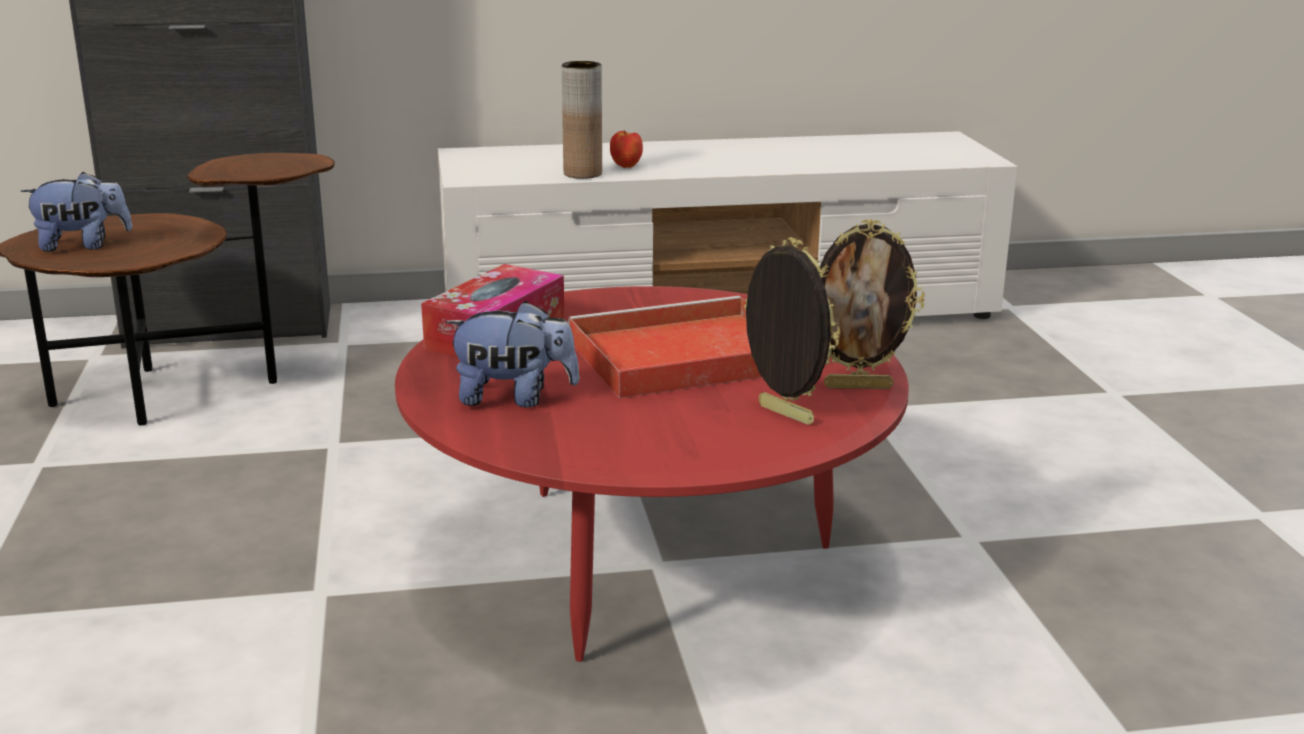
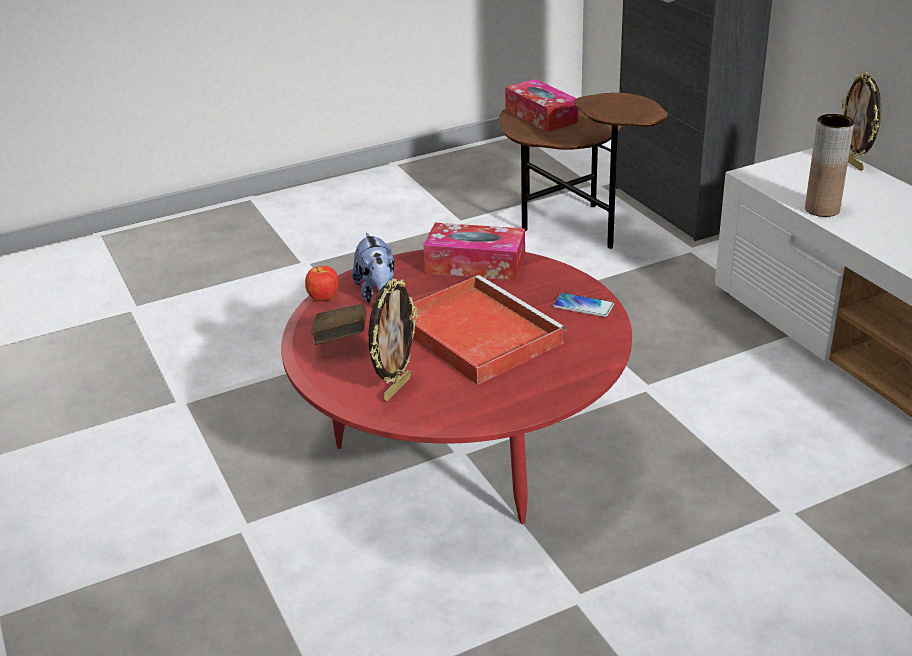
camera: 75 degrees right, 10 degrees up
(83, 245) = (541, 116): plush toy -> tissue box
(626, 167) = (866, 222): apple -> apple (323, 299)
(626, 435) = (341, 340): none -> brown book
(662, 299) = (583, 306): none -> phone
(858, 386) = (462, 411): picture frame -> picture frame (853, 164)

